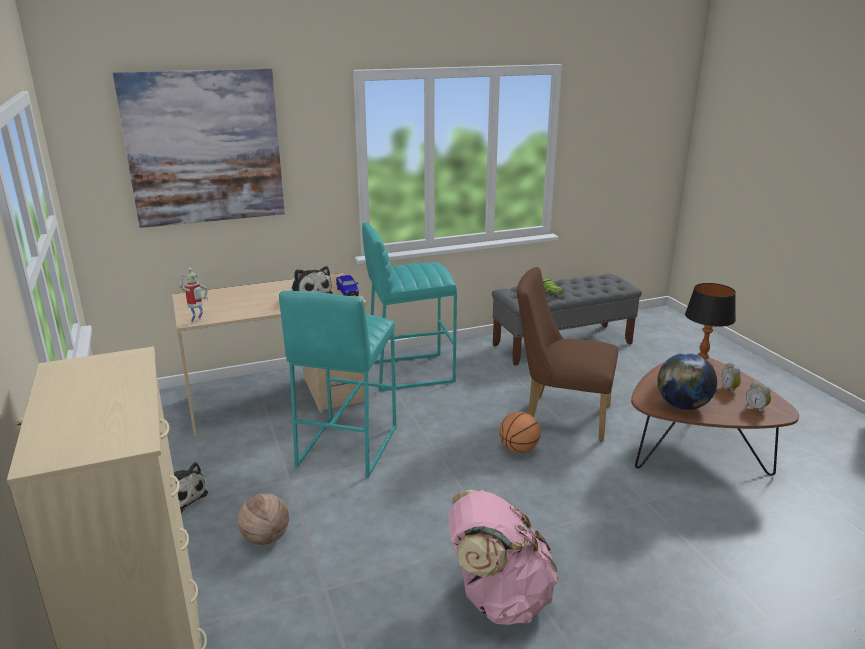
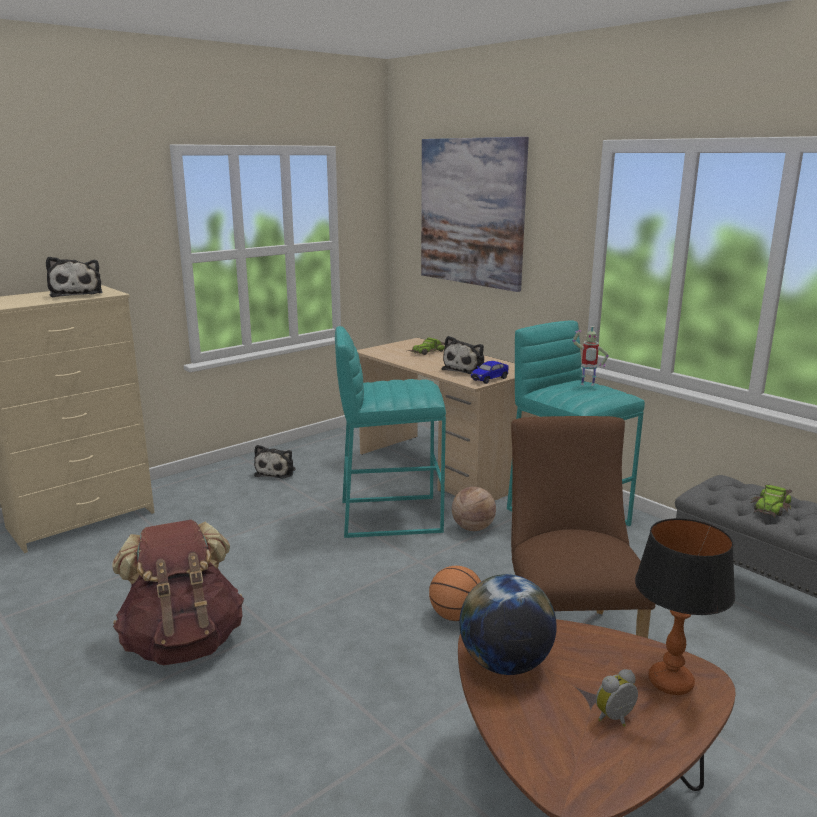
camera: 70 degrees right, 5 degrees down
(97, 379) = (77, 293): none -> plush toy
(197, 321) = (370, 352): toy robot -> toy robot (587, 385)
(232, 298) = (427, 352): none -> toy car
(265, 538) = (239, 515): basketball -> basketball (473, 528)
(498, 598) = (184, 642): pink backpack -> brown backpack
(756, 408) = (561, 754): alarm clock -> none

